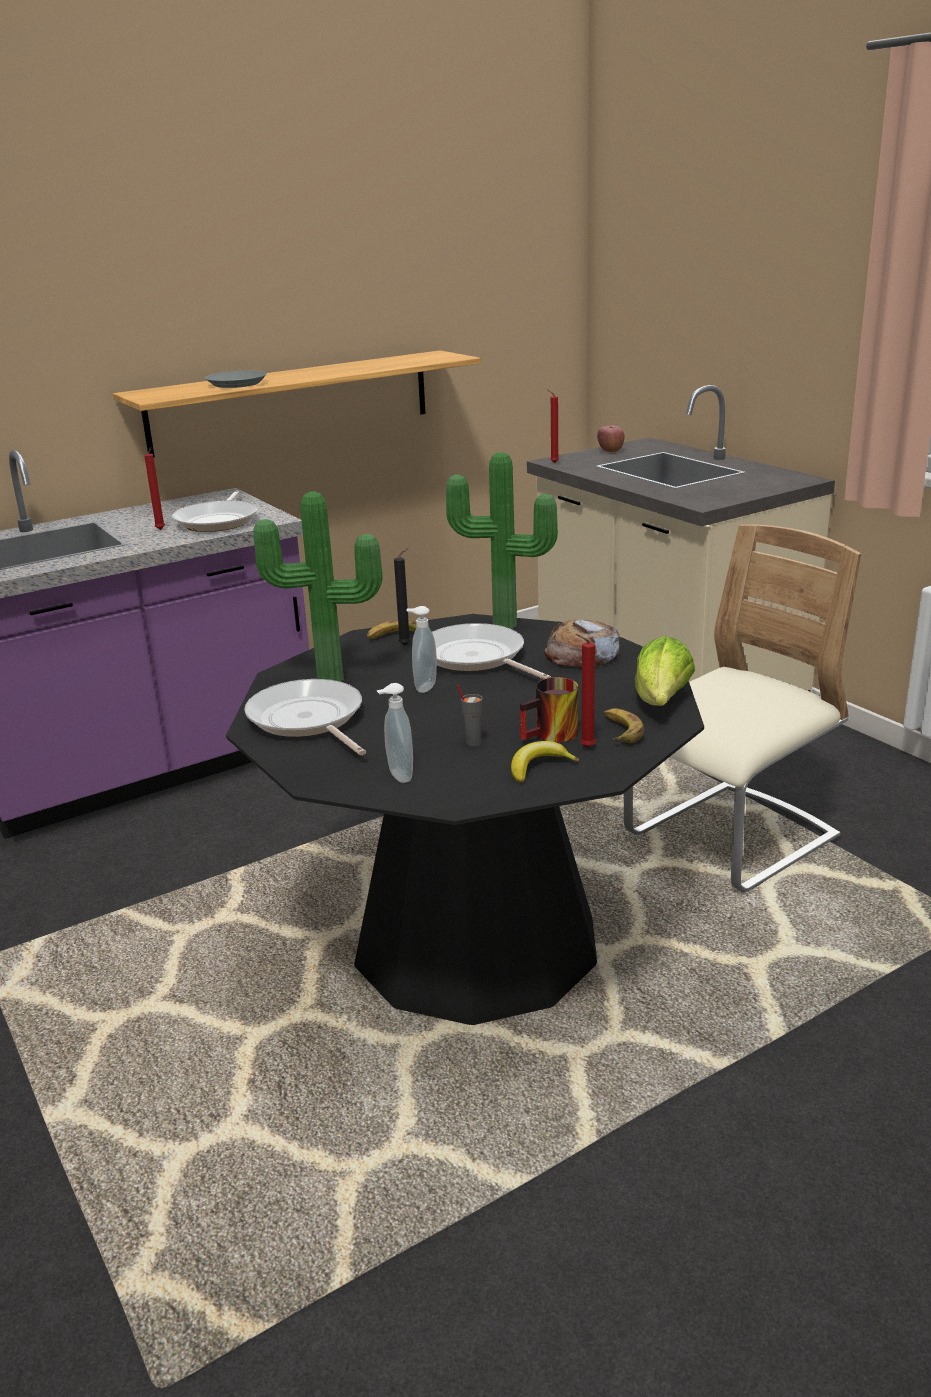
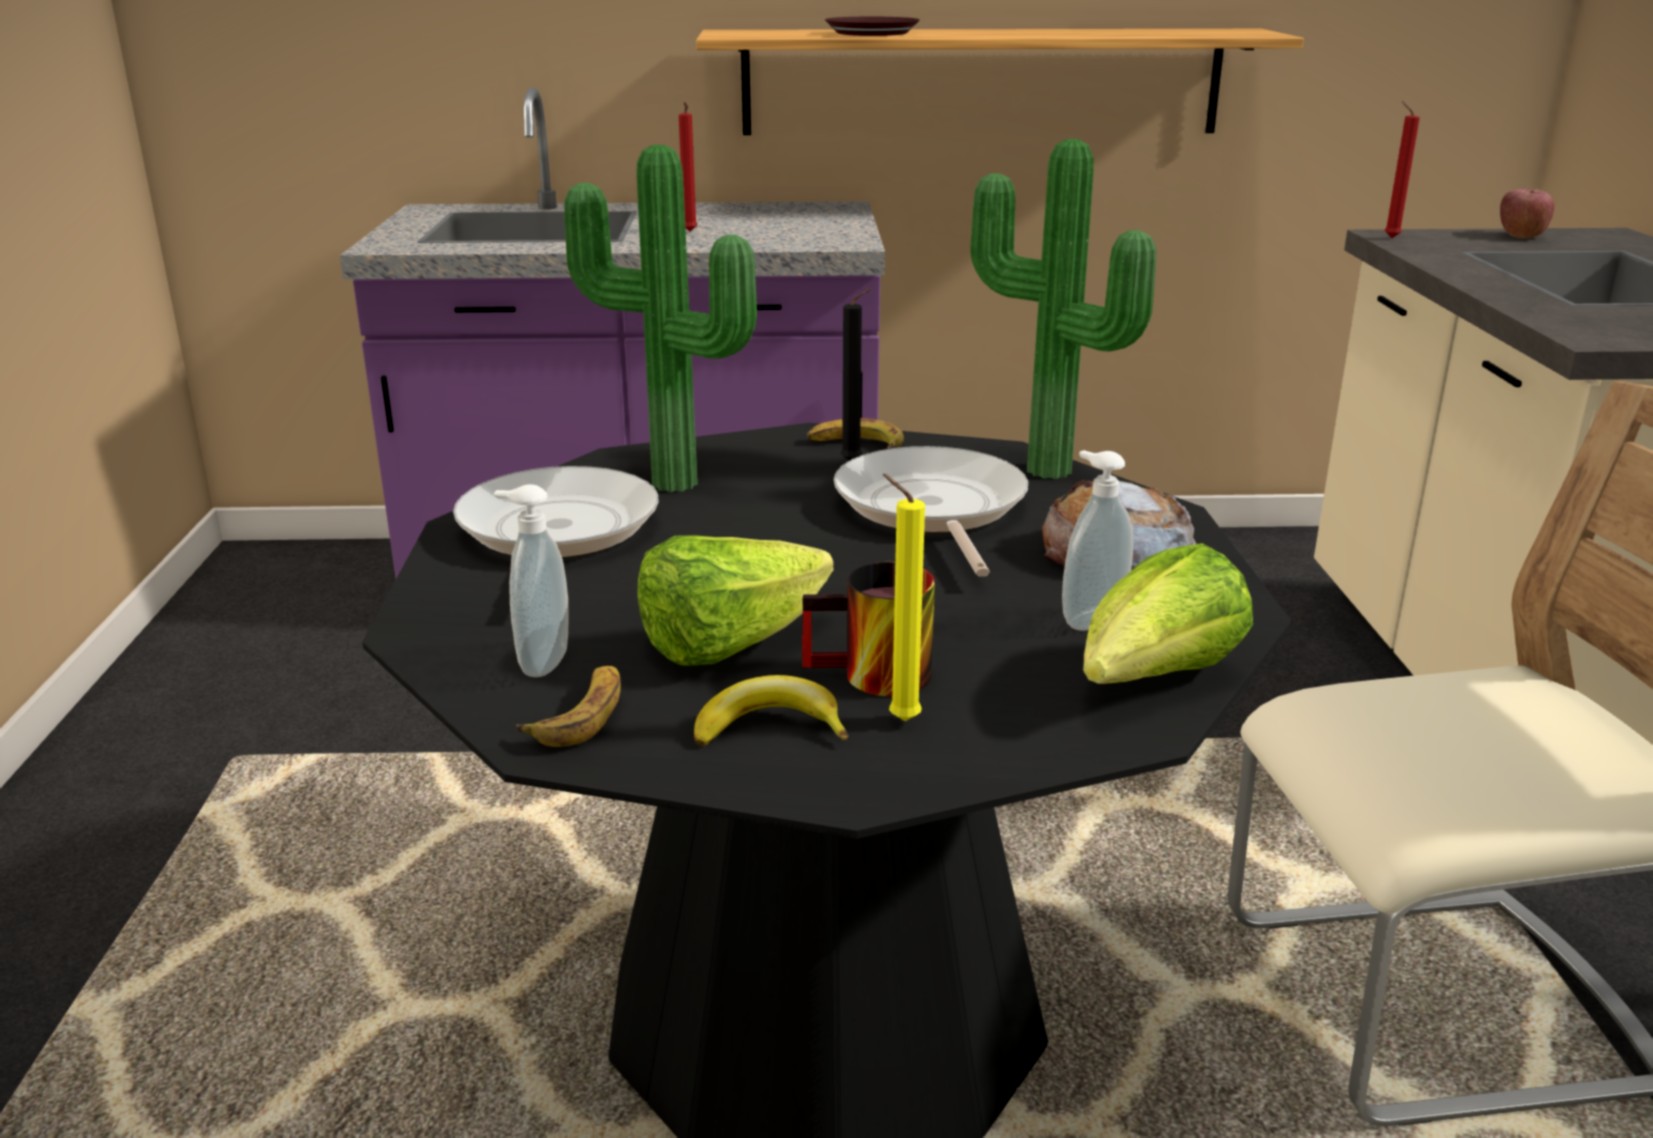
camera: 30 degrees right, 0 degrees up
(218, 521) = (777, 234): frying pan -> none
(237, 384) = (873, 33): grey plate -> brown plate
(423, 687) = (787, 532): soap dispenser -> soap dispenser (1089, 619)
(473, 742) = (729, 645): grey cup -> lettuce
(585, 747) = (899, 720): red candle -> yellow candle
(620, 731) = (1005, 709): banana -> banana (581, 715)

